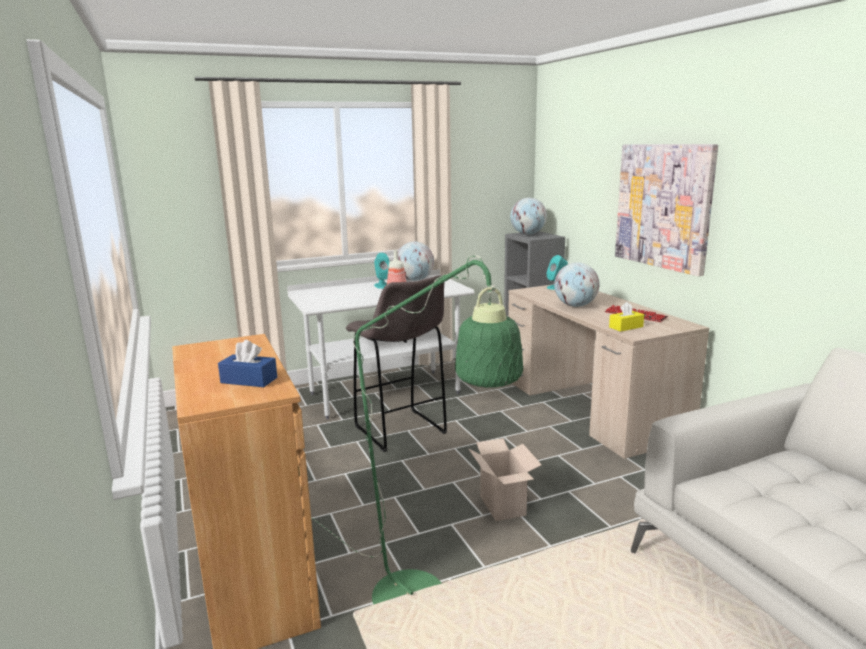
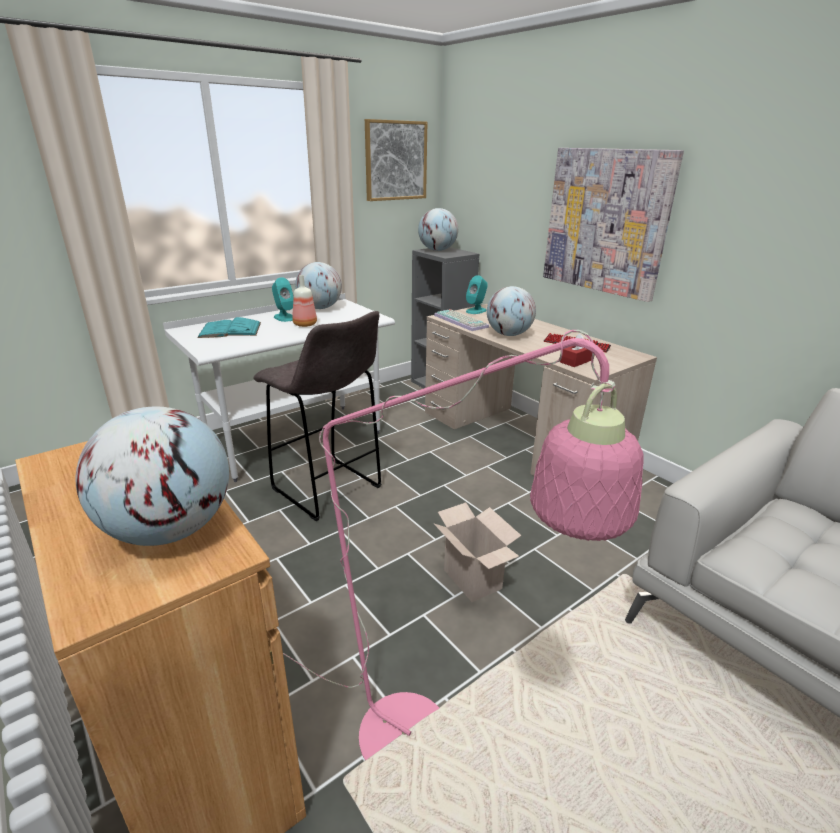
camera: 15 degrees left, 10 degrees up
(249, 380) = (169, 530): blue tissue box -> globe
(336, 293) = (230, 330): none -> turquoise book
(422, 605) = (425, 747): green floor lamp -> pink floor lamp
(492, 159) = (395, 161): none -> picture
(538, 294) = (462, 321): none -> keyboard
(626, 327) = (576, 361): yellow tissue box -> red tissue box

